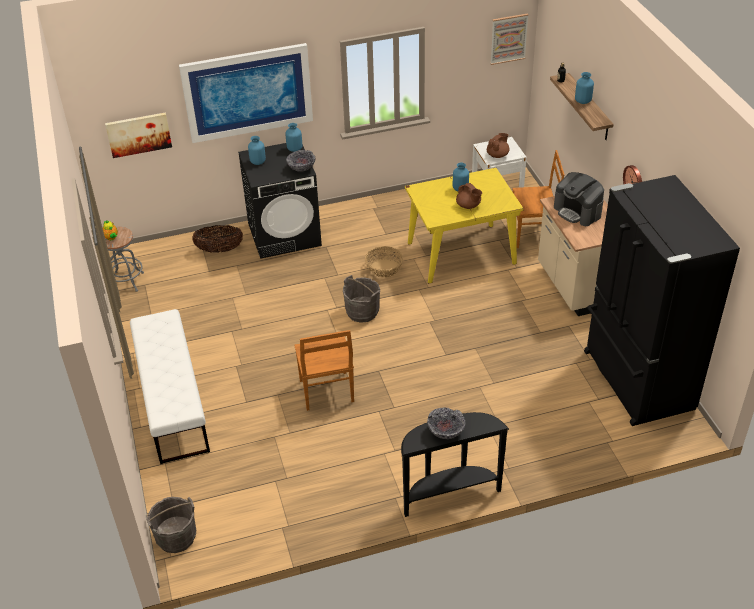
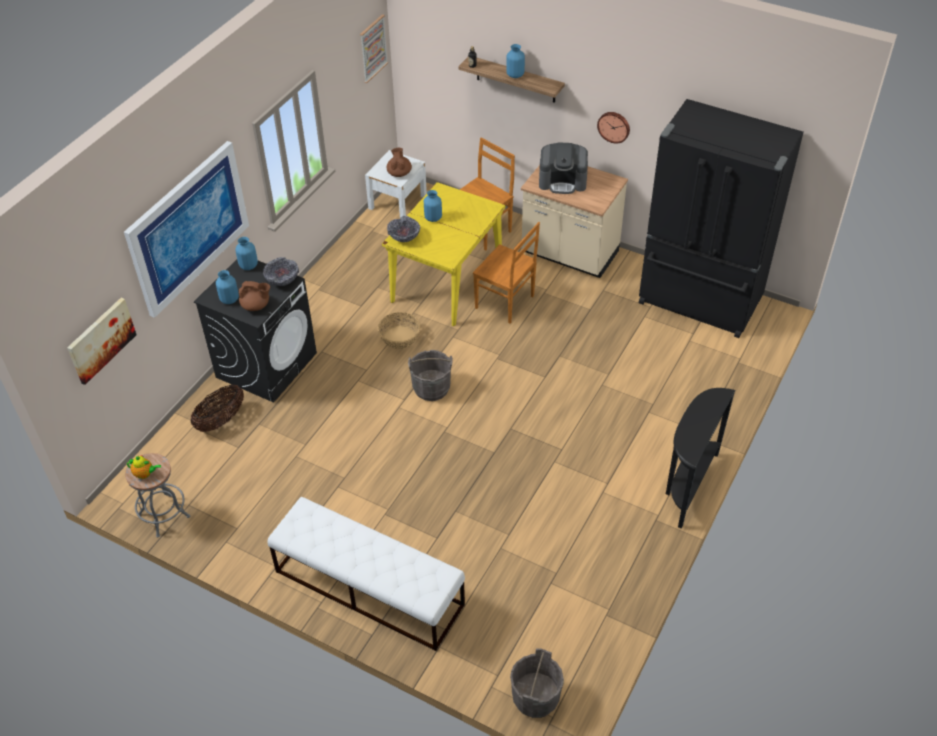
camera: 45 degrees left, 5 degrees up
(326, 392) = (493, 477): brown chair -> brown chair (506, 303)
(446, 432) = (700, 425): bowl -> bowl (404, 237)
(468, 206) = (460, 229): brown teapot -> brown teapot (256, 306)

